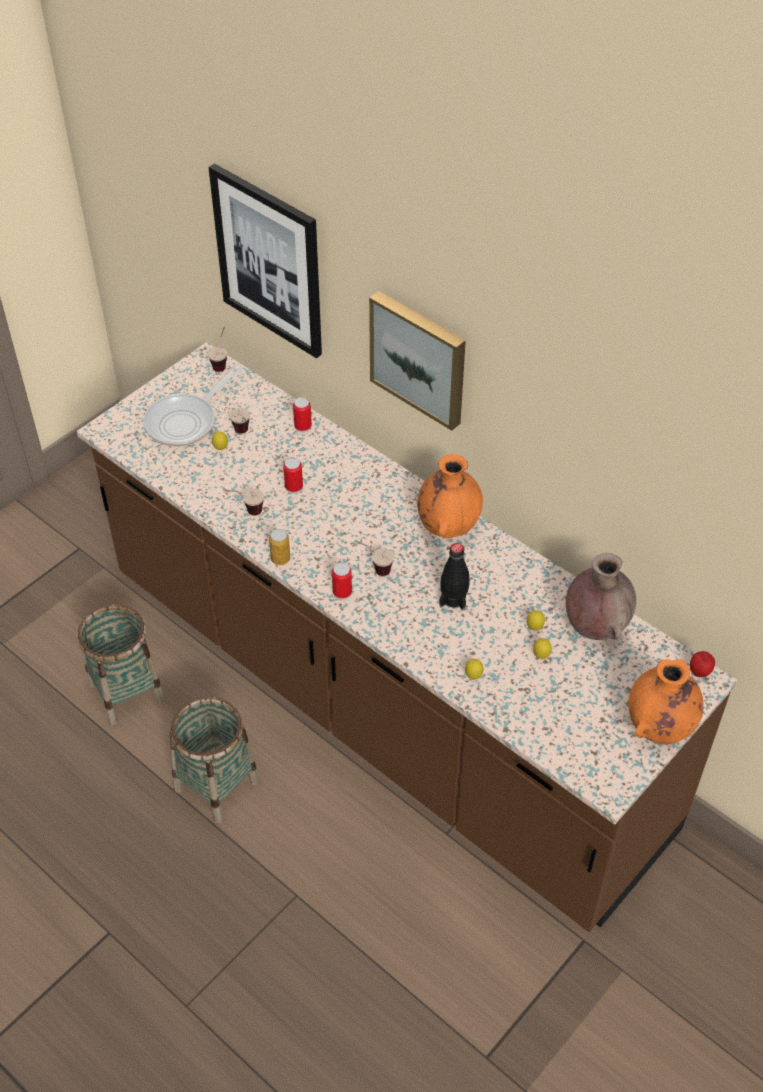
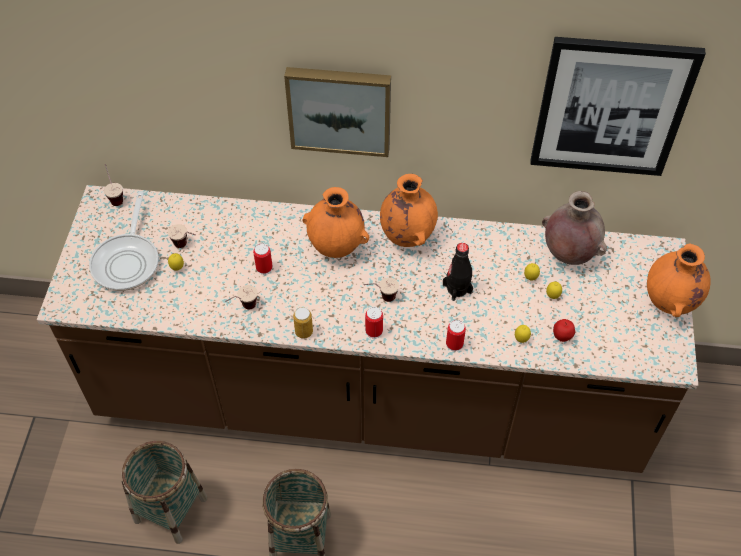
camera: 35 degrees left, 5 degrees up
(269, 261) = (149, 85): picture -> picture (611, 107)
(303, 427) = (229, 215): can -> can (454, 344)
(374, 503) = (336, 247): none -> orange vase
(699, 673) = (659, 248): apple -> apple (561, 337)

